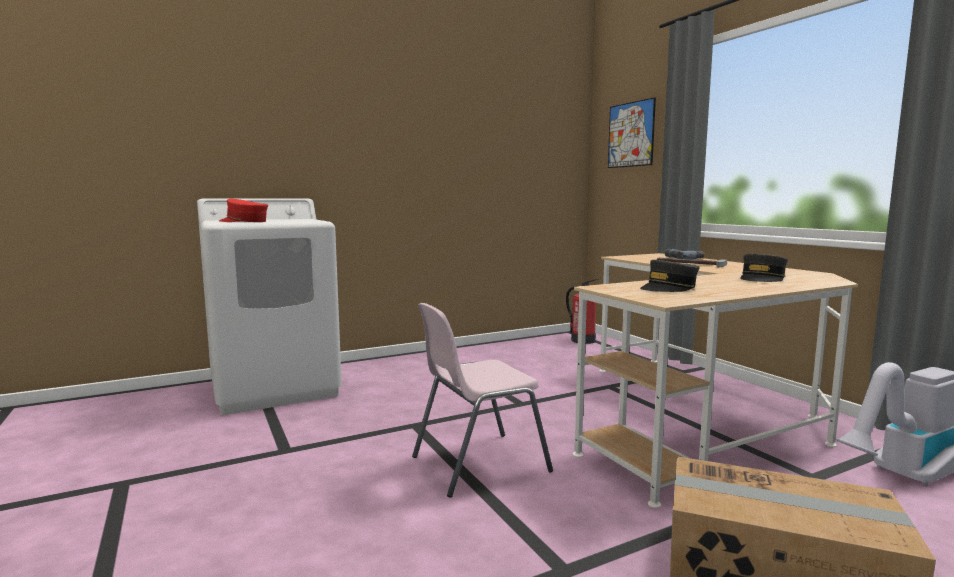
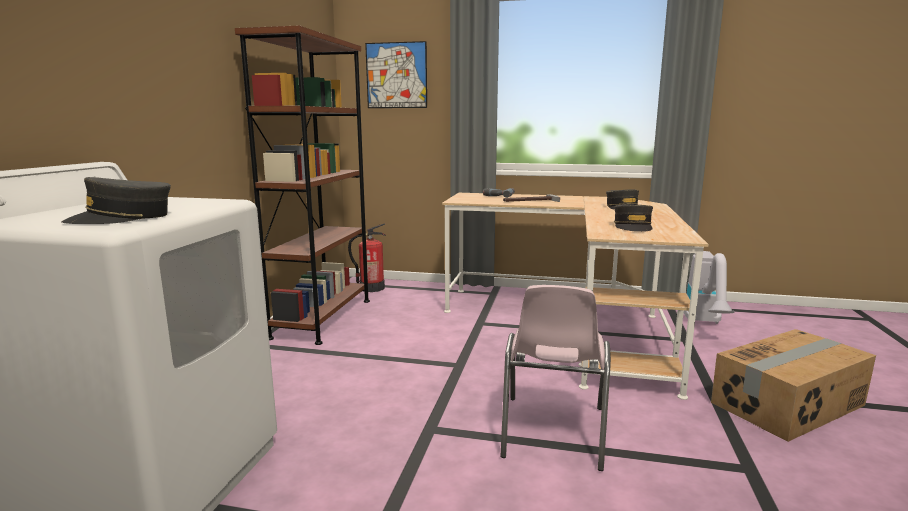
camera: 50 degrees left, 5 degrees up
(244, 221) = (122, 218): red cap -> grey cap
(503, 348) = (322, 318): none -> brown bookcase

